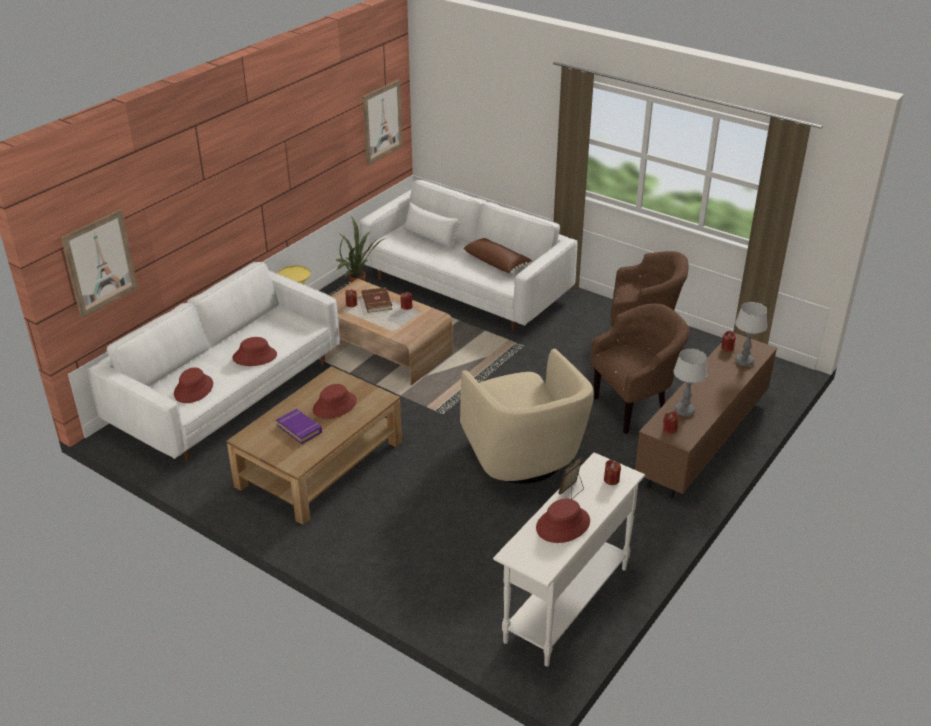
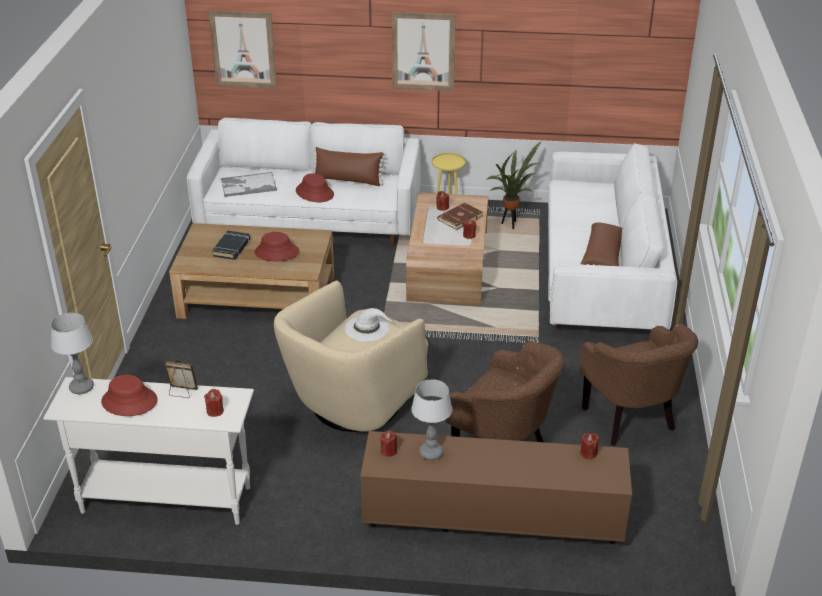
camera: 60 degrees right, 0 degrees up
(194, 389) = (248, 185): red hat -> tray
(253, 333) = (348, 180): none -> brown pillow
(299, 429) = (232, 248): purple book -> black book
(382, 122) = (634, 67): picture -> picture (423, 51)
(430, 238) = (602, 205): white pillow -> none
(505, 390) = (367, 328): none -> white hat
(744, 362) = (572, 474): table lamp -> table lamp (82, 388)

